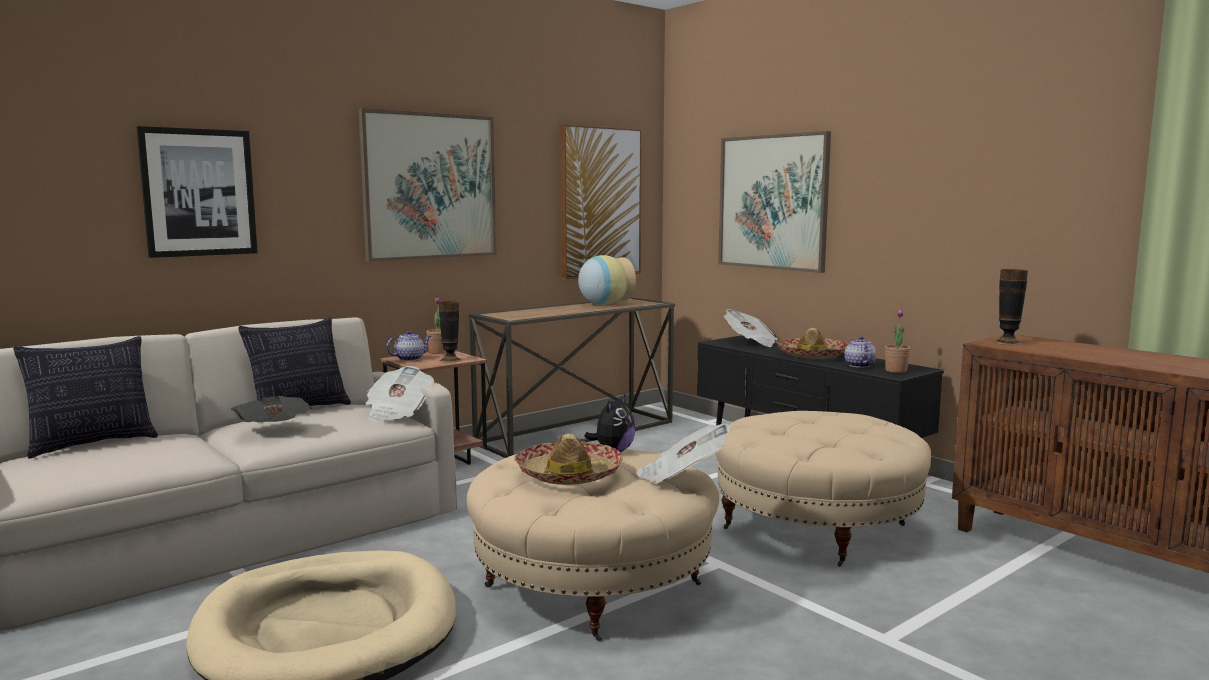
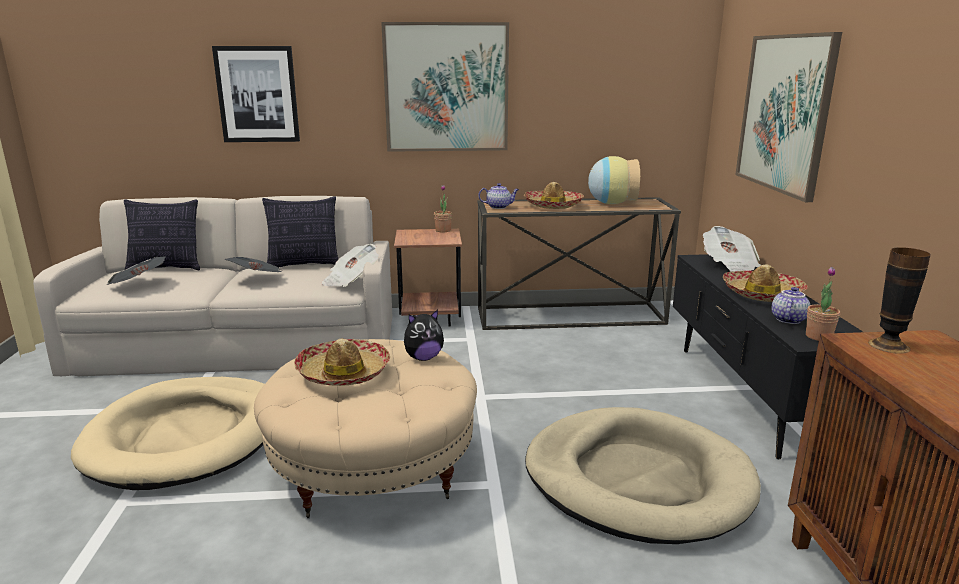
camera: 35 degrees right, 10 degrees up
(410, 359) = (412, 234): teapot -> teapot (499, 207)
(450, 360) = (435, 240): vase -> none
(557, 310) = (553, 205): none -> hat
(600, 202) = (630, 102): picture -> none
(682, 477) = (417, 403): newspaper -> newspaper (139, 285)
(816, 527) = (637, 480): beige ottoman -> beige dog bed

